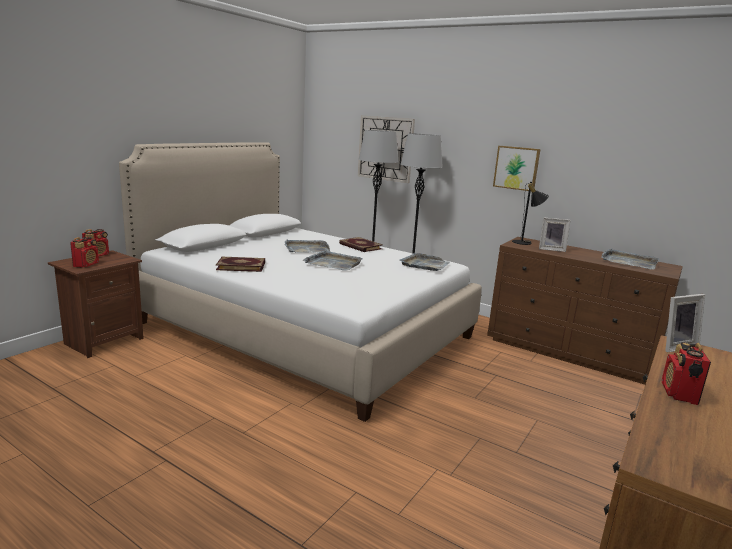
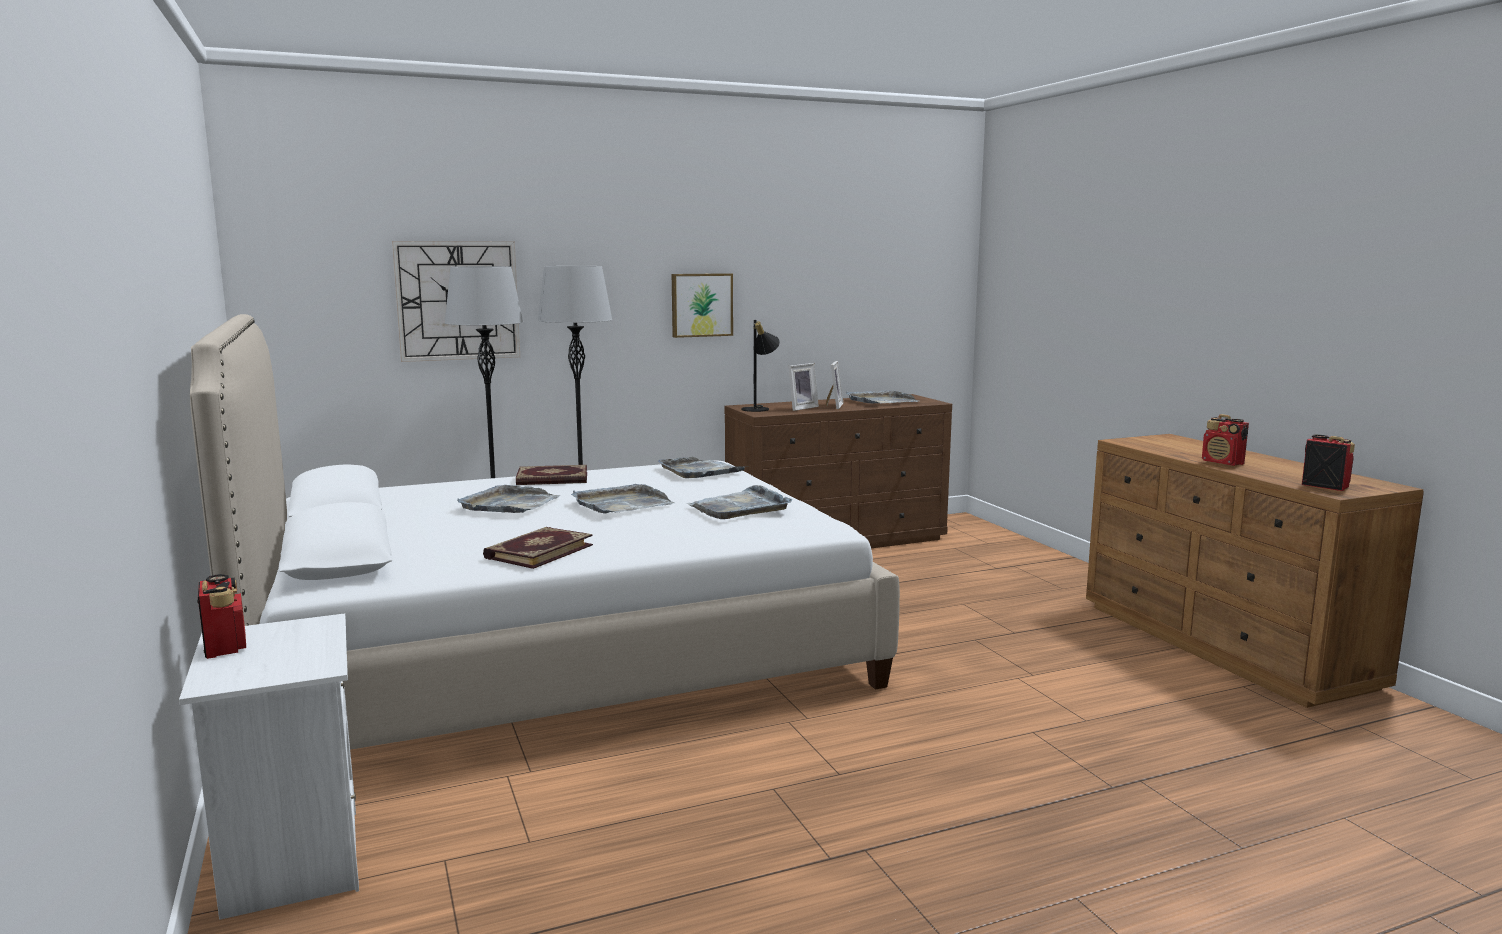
camera: 55 degrees left, 5 degrees down
(86, 265) = (290, 661): radio -> radio (1325, 486)
(103, 341) = (290, 861): brown nightstand -> white nightstand
(360, 282) = (740, 507): none -> grey tray
(674, 346) = (1126, 442): picture frame -> picture frame (833, 406)

